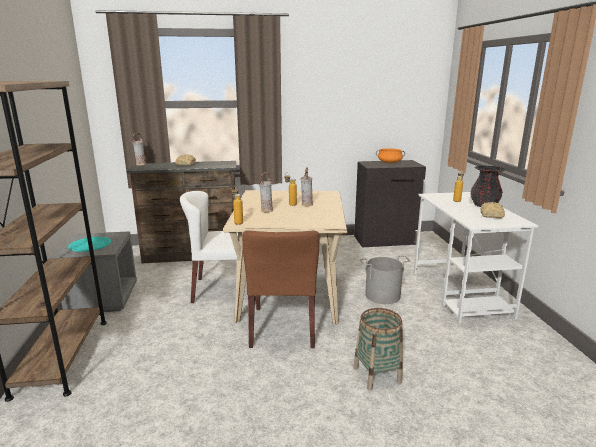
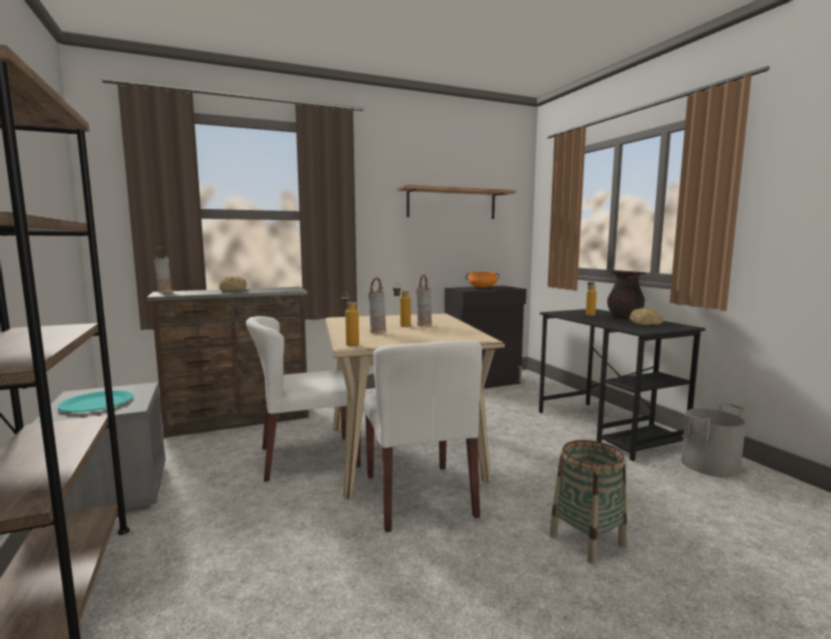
camera: 15 degrees left, 10 degrees down
(283, 327) = (419, 496): brown chair -> white chair
(368, 89) = (452, 204): none -> shelf
(382, 295) = (521, 440): grey bucket -> grey bucket (709, 464)
(460, 294) = (607, 428): white desk -> black desk

